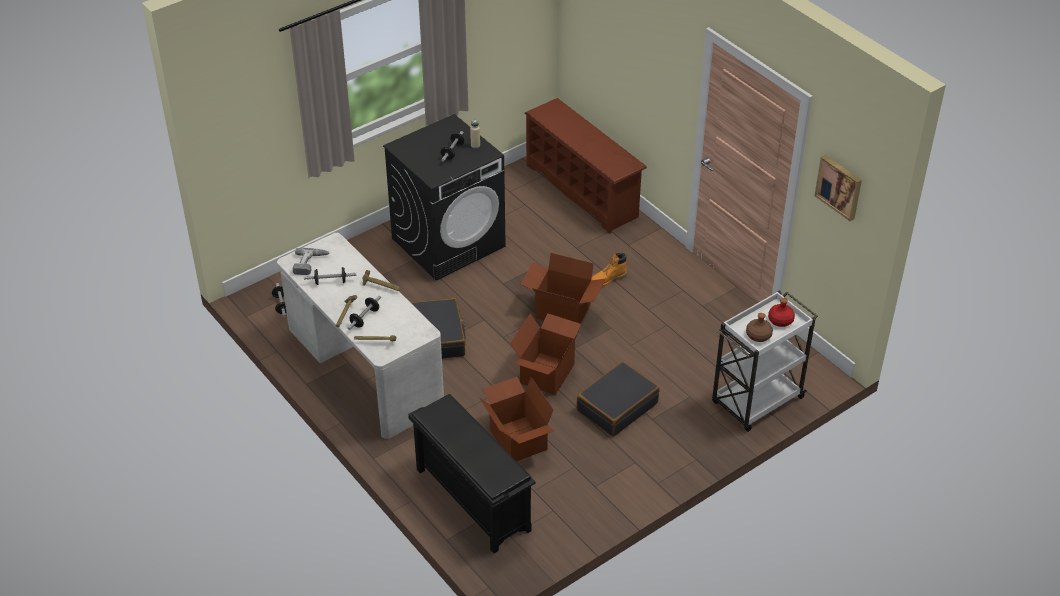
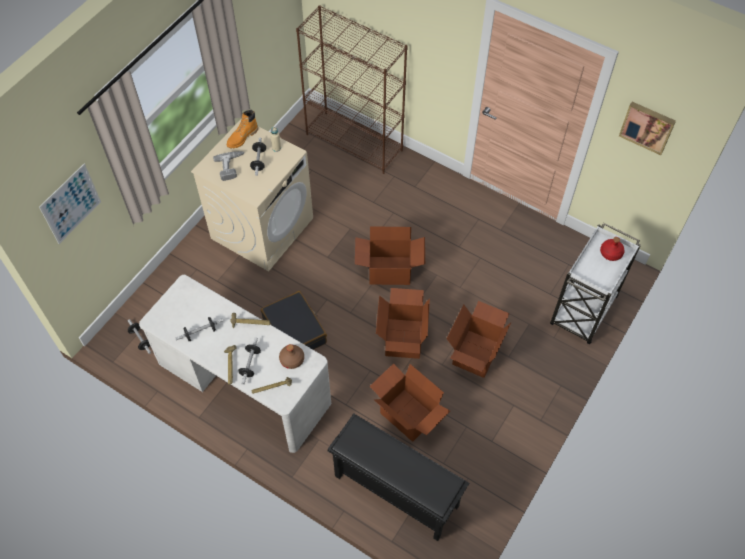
camera: 20 degrees left, 15 degrees up
(251, 124) = (71, 204): none -> picture
(310, 264) = (173, 318): power drill -> power drill (231, 167)
(449, 242) = (262, 228): black washing machine -> beige washing machine
(583, 191) = (355, 142): brown shoe rack -> brown bookcase
(608, 279) = (413, 226): orange boot -> orange boot (242, 138)
(617, 406) = (475, 353): black suitcase -> cardboard box
(759, 335) = (600, 274): brown bottle -> brown bottle (292, 359)

